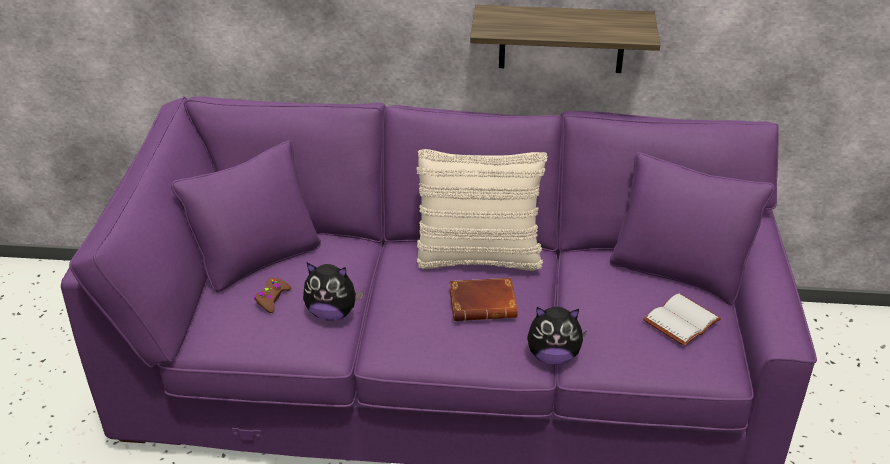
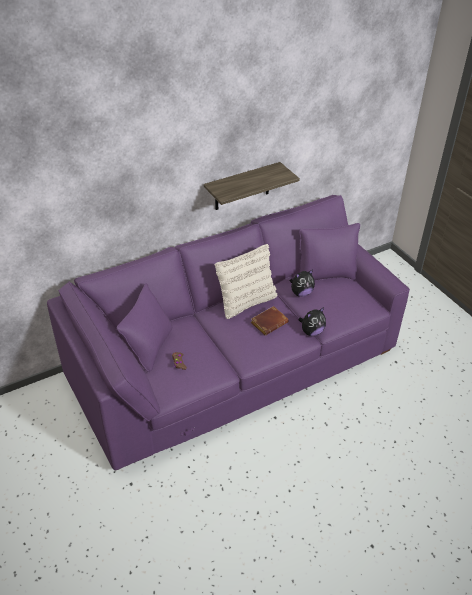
camera: 35 degrees left, 5 degrees up
(332, 313) = (210, 356): plush toy -> plush toy (301, 293)
(680, 319) = (346, 294): white book -> none

